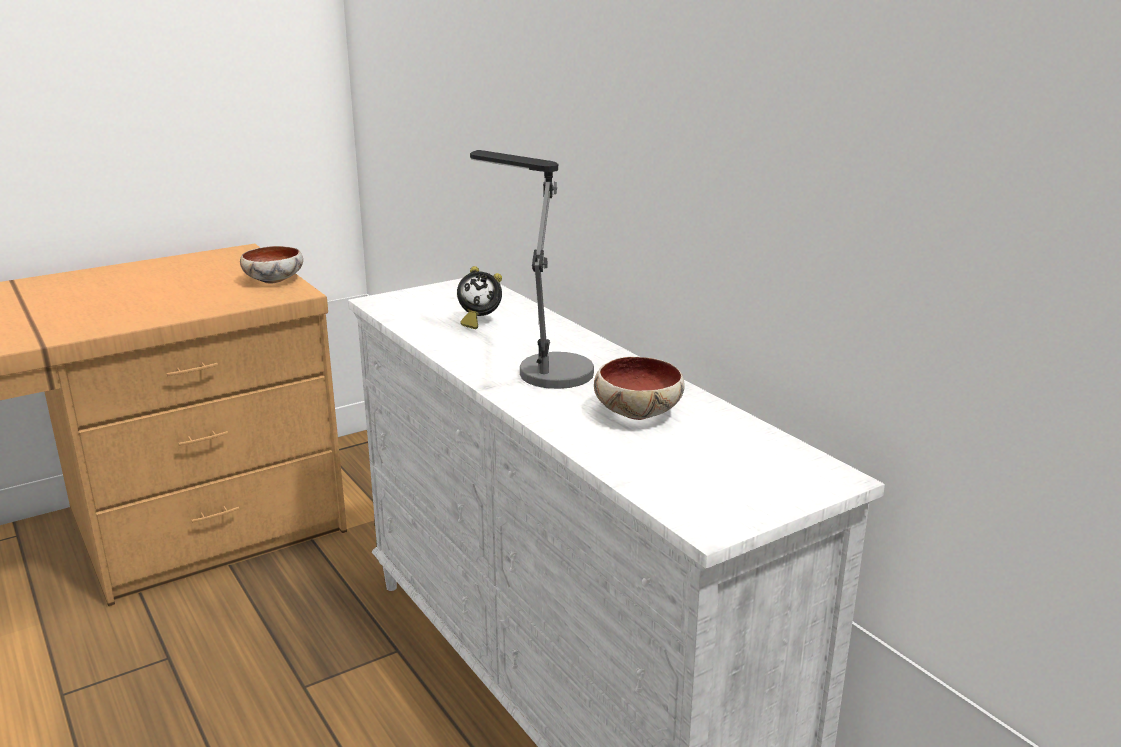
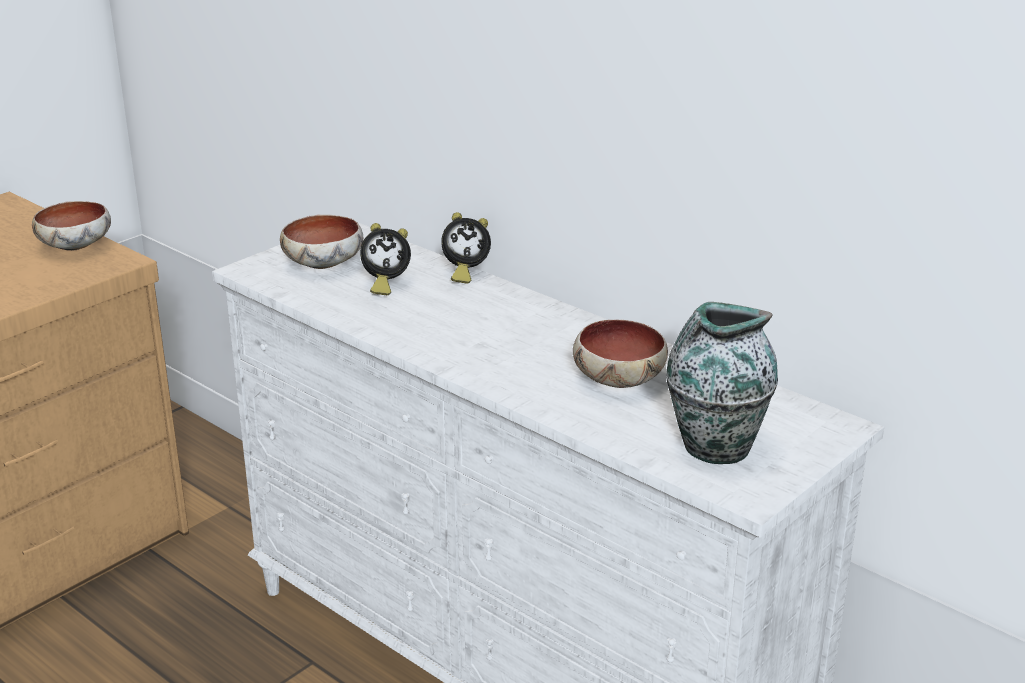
camera: 15 degrees left, 5 degrees up
(440, 302) = (324, 263): none -> bowl
(541, 366) = (488, 336): table lamp -> none
(551, 320) = (464, 273): none -> alarm clock
(697, 479) = (714, 447): none -> vase

